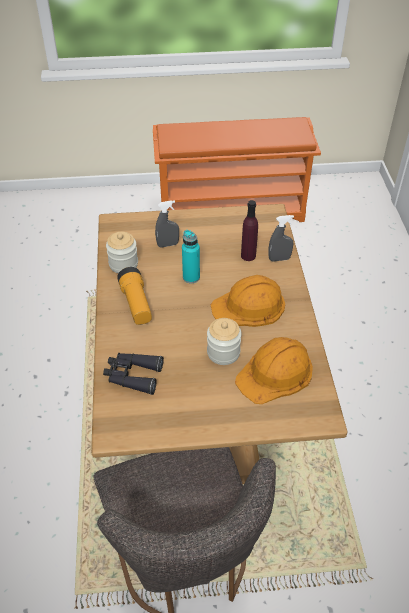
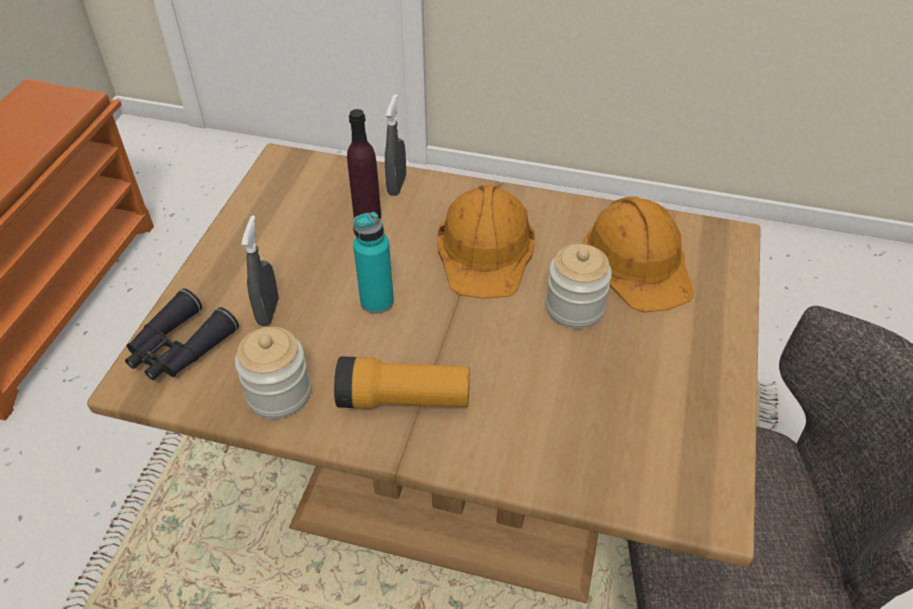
camera: 70 degrees left, 0 degrees up
(132, 375) = (586, 448): black binoculars -> black binoculars (179, 348)

